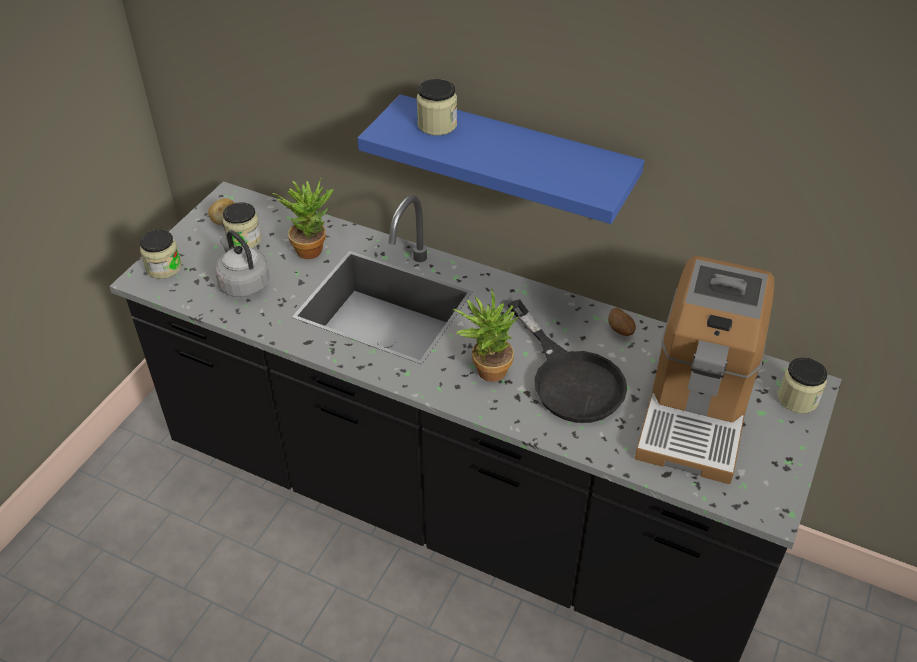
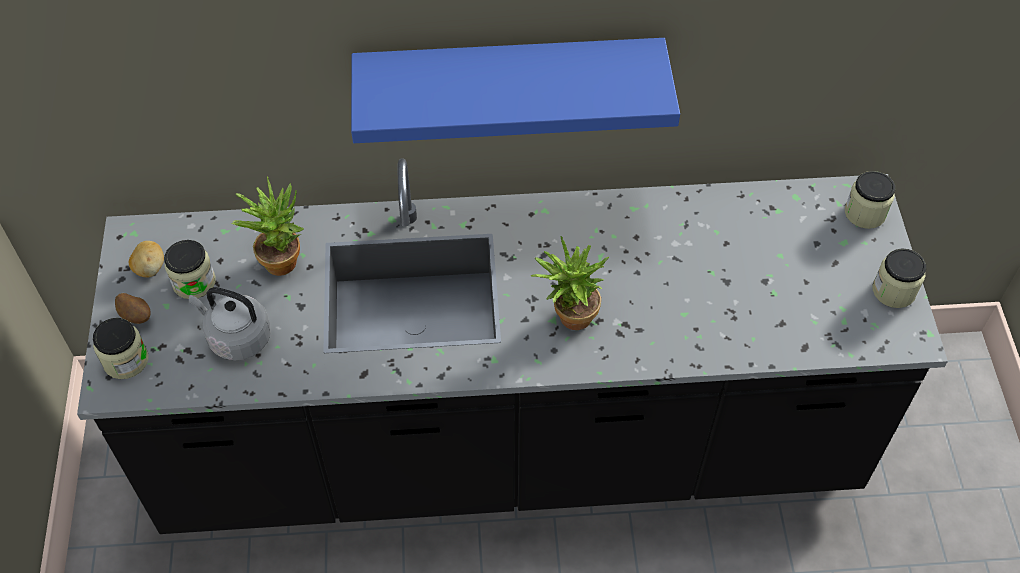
camera: 30 degrees left, 10 degrees up
(437, 125) = (426, 78): jar -> jar (893, 291)
(570, 378) = (654, 288): black frying pan -> none
(620, 331) = (666, 213): potato -> potato (136, 316)
(696, 408) = (787, 266): coffee machine -> none

